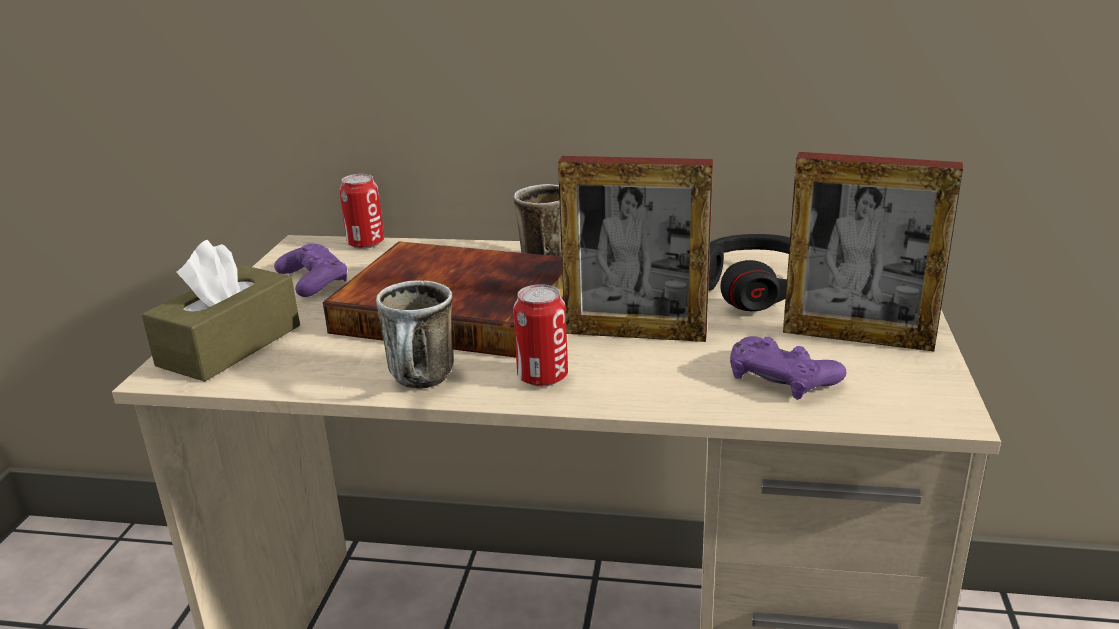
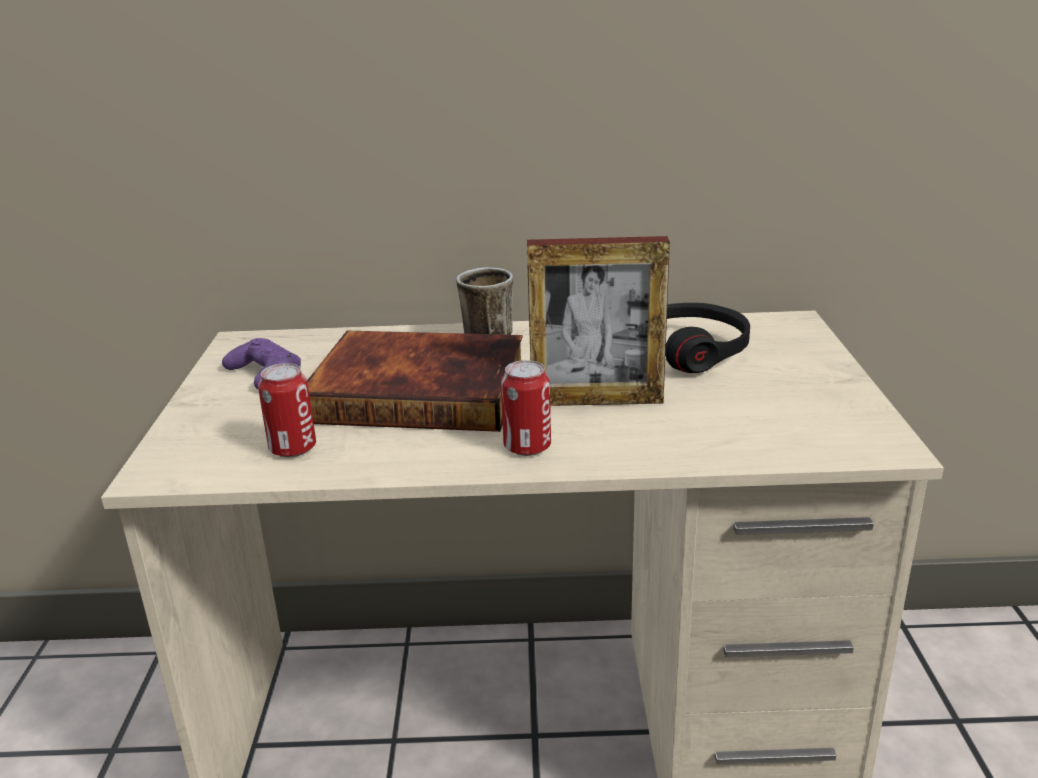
camera: 10 degrees left, 0 degrees up
(230, 345) = (207, 443): brown tissue box -> none
(366, 243) = (303, 335): can -> can (293, 448)
(423, 383) = (416, 462): mug -> none
(782, 378) = (742, 430): purple game controller -> none
(857, 337) = (794, 389): picture frame -> none

